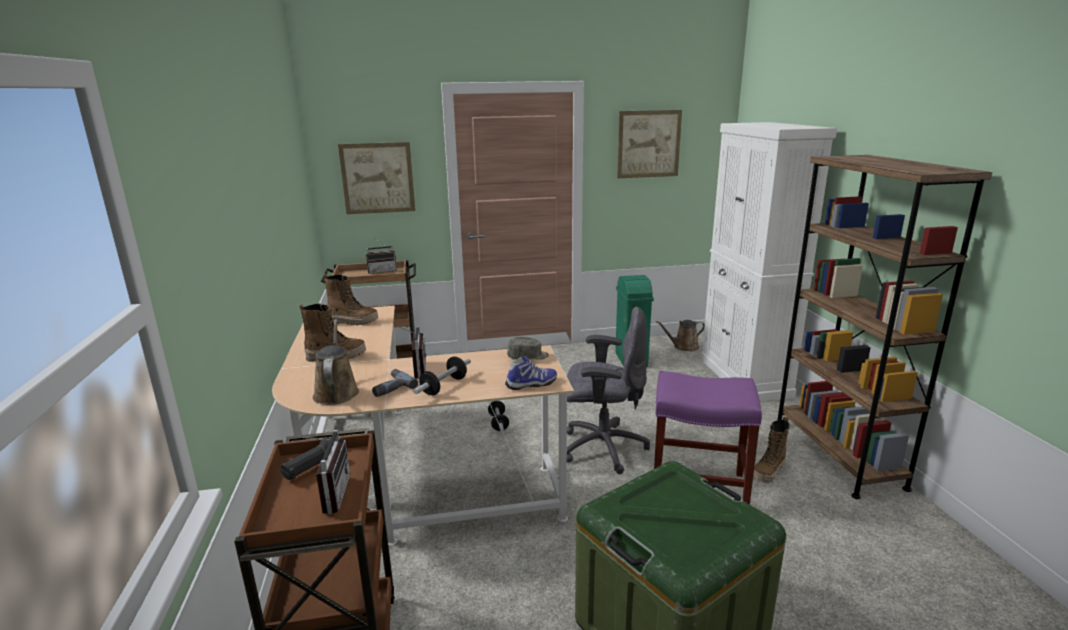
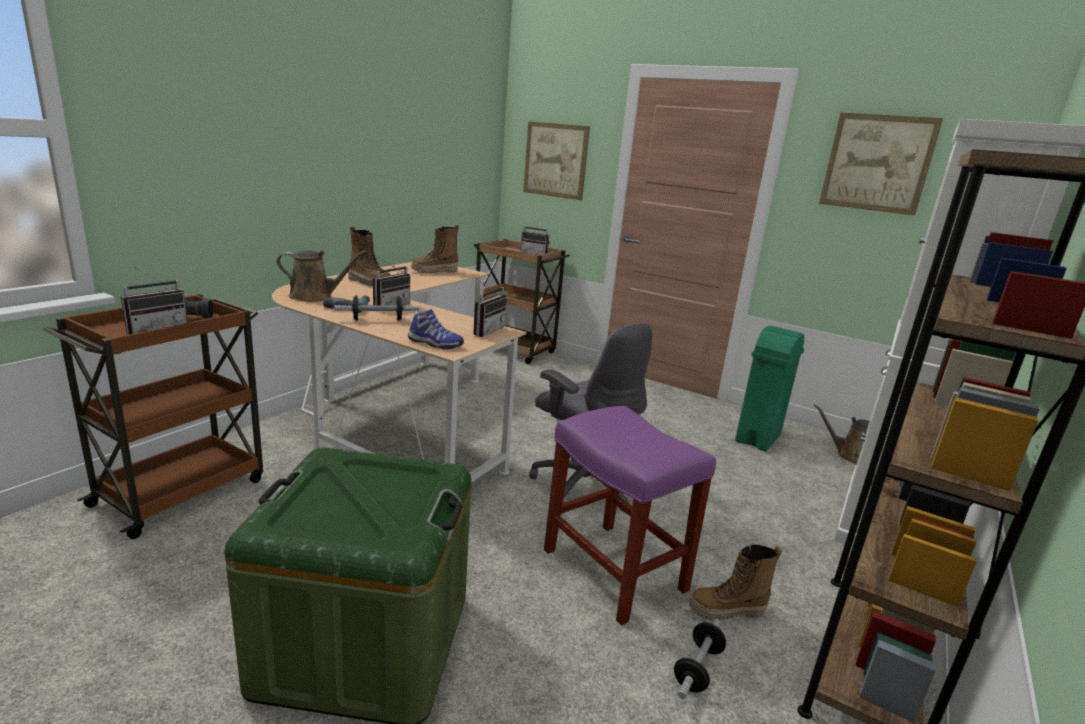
camera: 40 degrees right, 0 degrees up
(336, 392) = (315, 297): brown watering can -> brown watering can turned 60 degrees clockwise
(353, 322) = (434, 271): boot -> boot turned 105 degrees clockwise
(498, 423) = (530, 423): dumbbell -> dumbbell (697, 669)
(528, 357) = (485, 330): grey cap -> radio

